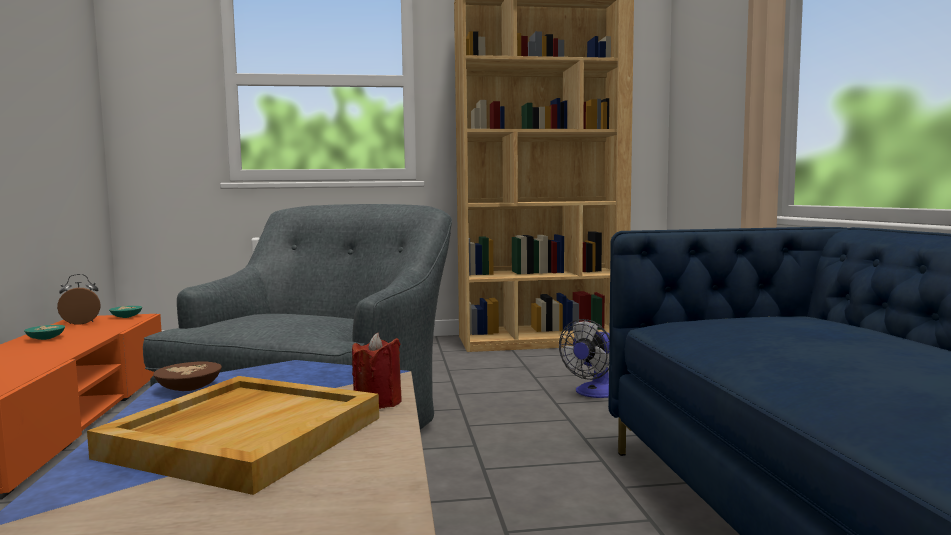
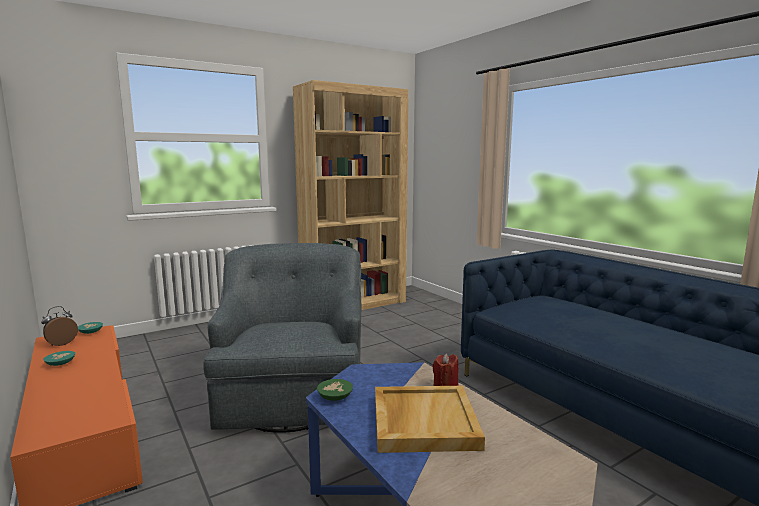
camera: 25 degrees left, 5 degrees up
(186, 388) = (333, 397): brown bowl -> green bowl
(593, 393) = (418, 339): fan -> none

